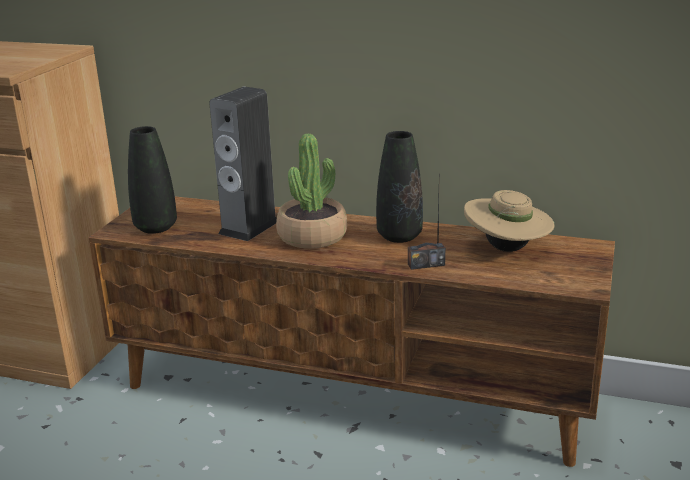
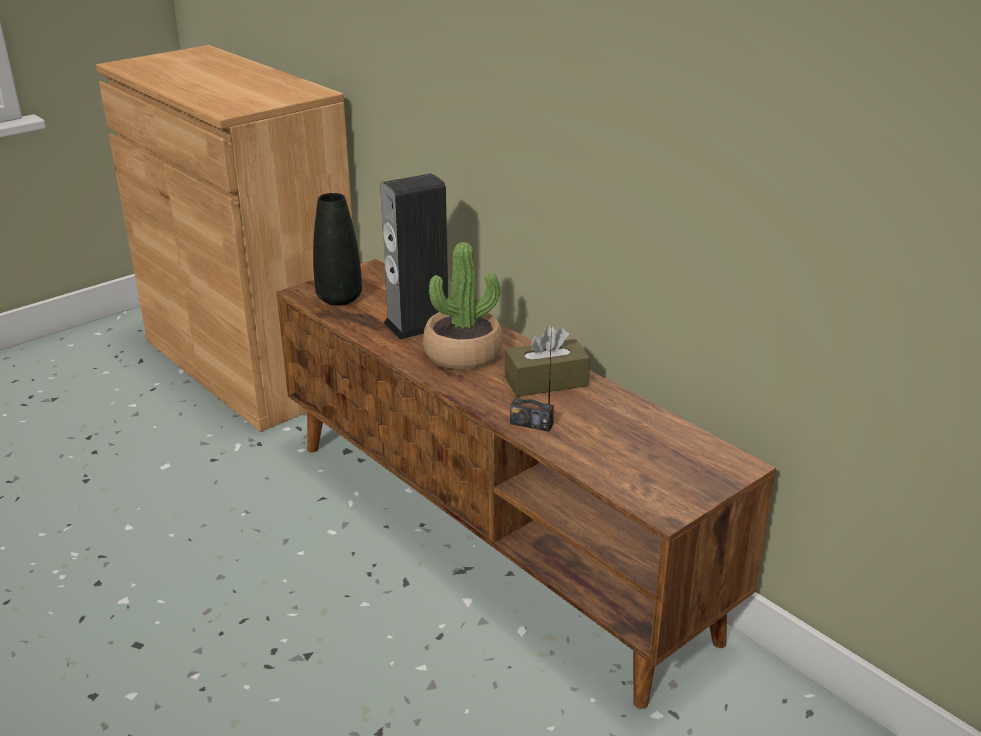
camera: 30 degrees right, 5 degrees up
(399, 236) = (546, 381): black vase -> brown tissue box
(507, 249) = (637, 435): beige hat -> none

